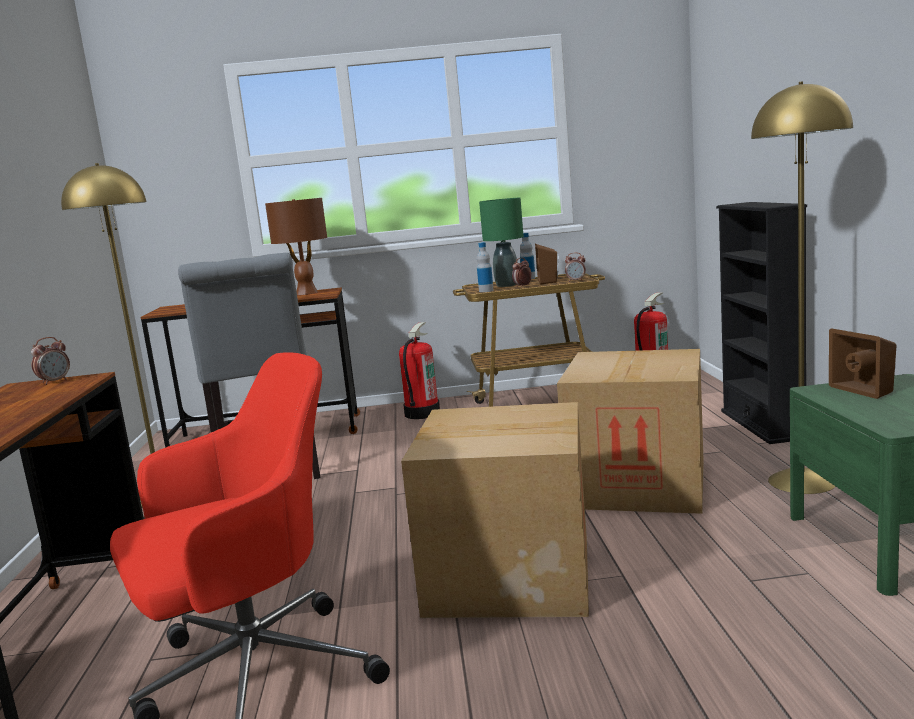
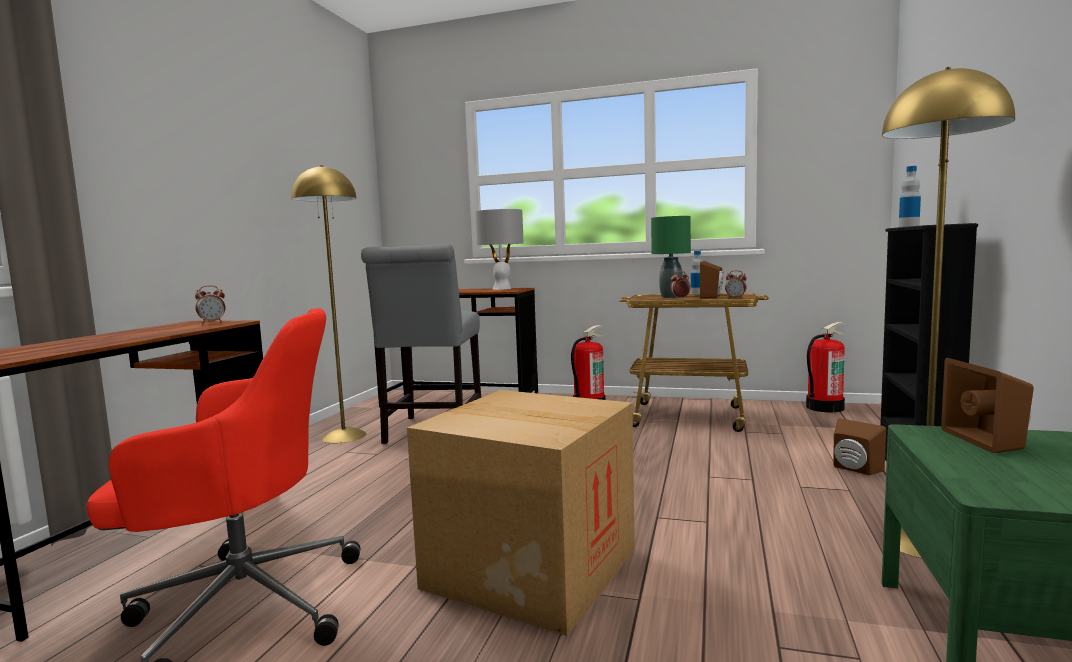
camera: 20 degrees right, 5 degrees down
(306, 293) = (502, 289): brown table lamp -> grey table lamp
(486, 291) = (646, 299): bottle -> bottle (908, 226)
(638, 485) = (730, 506): cardboard box -> none
(714, 432) = (854, 469): none -> brown speaker

